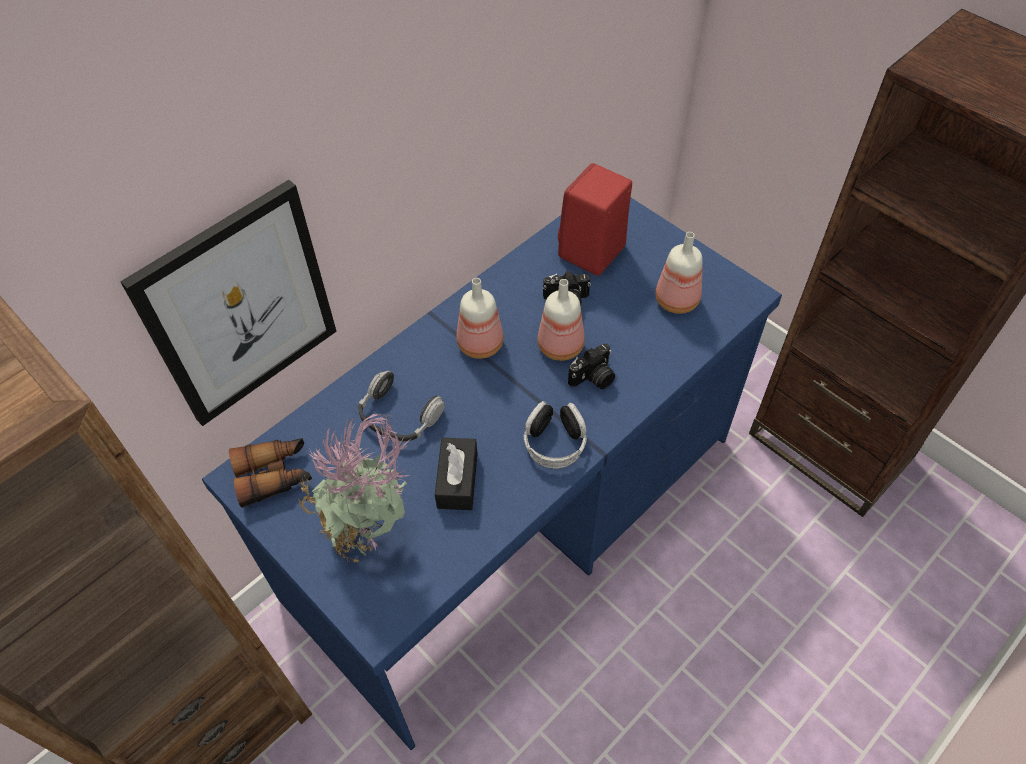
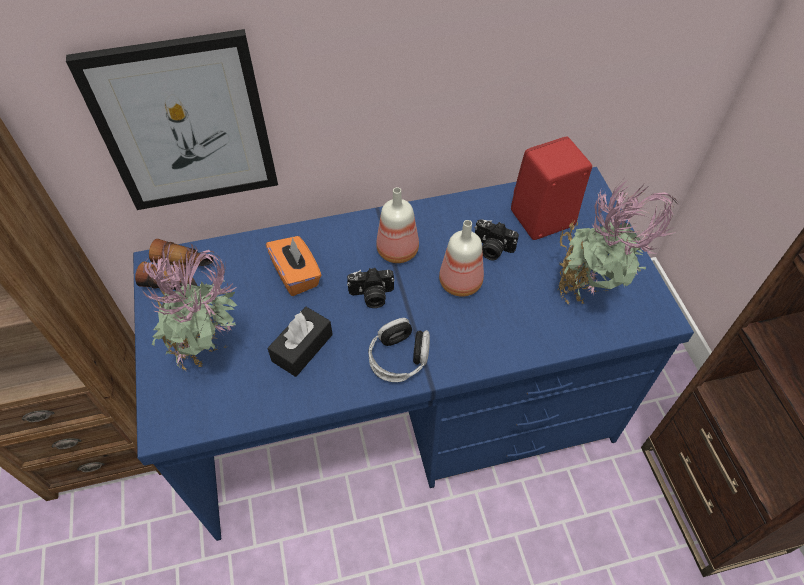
camera: 30 degrees right, 0 degrees up
(399, 415) = (297, 275): headphones -> orange tissue box
(593, 378) = (469, 322): camera -> camera (372, 296)
(678, 301) = (589, 293): bottle -> potted plant

